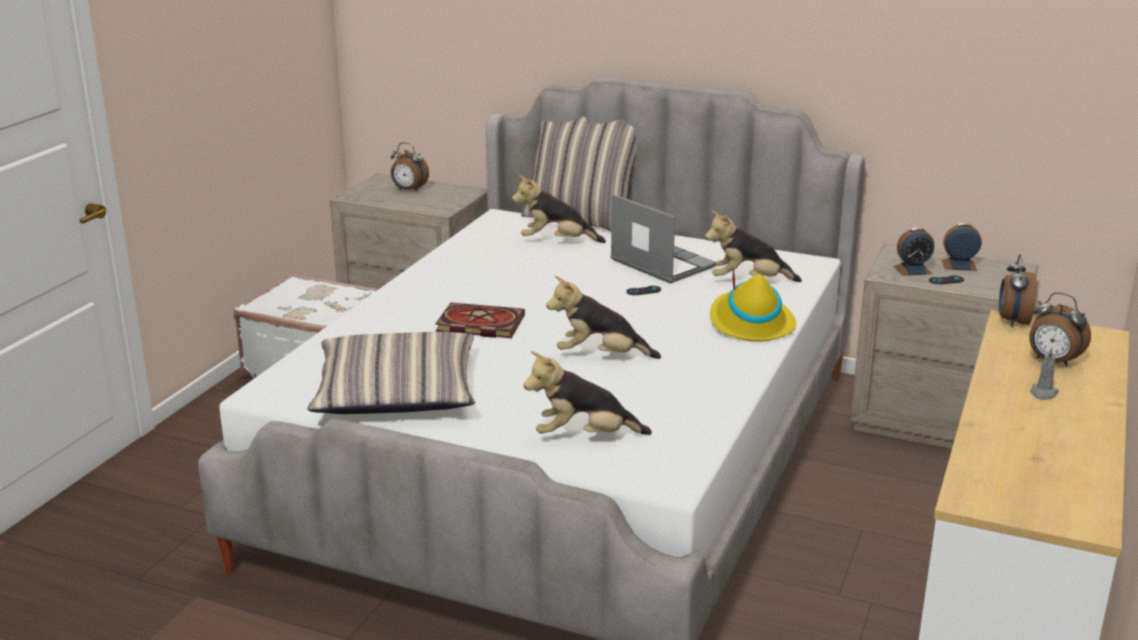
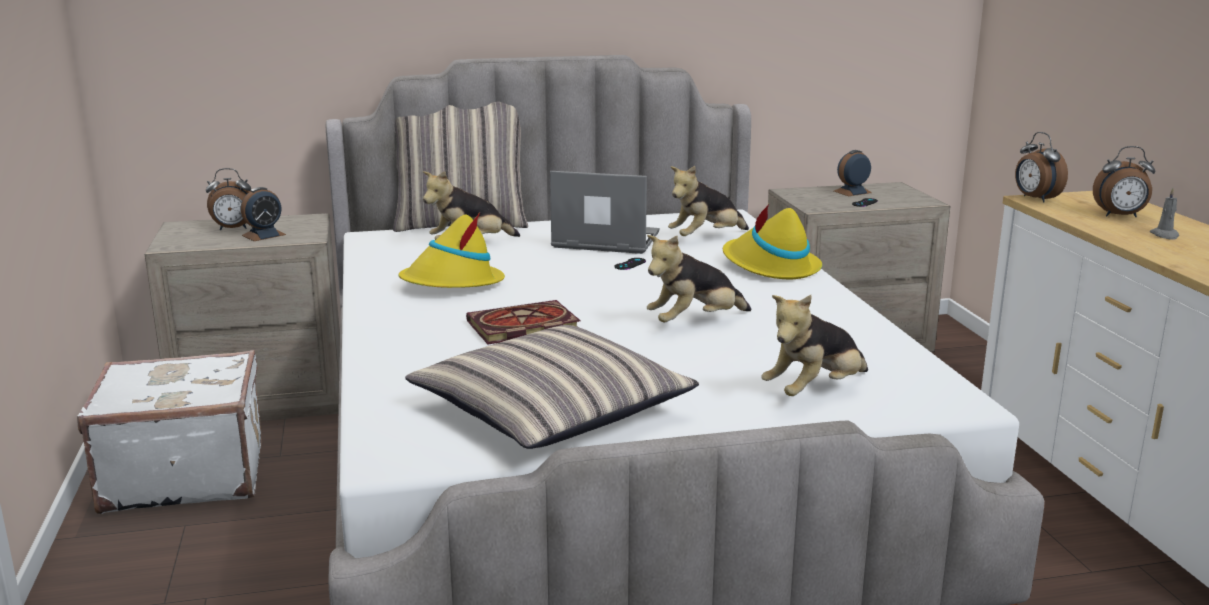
camera: 35 degrees left, 5 degrees down
(490, 275) = (452, 284): none -> yellow hat
(912, 270) = (827, 201): alarm clock -> alarm clock (263, 235)

